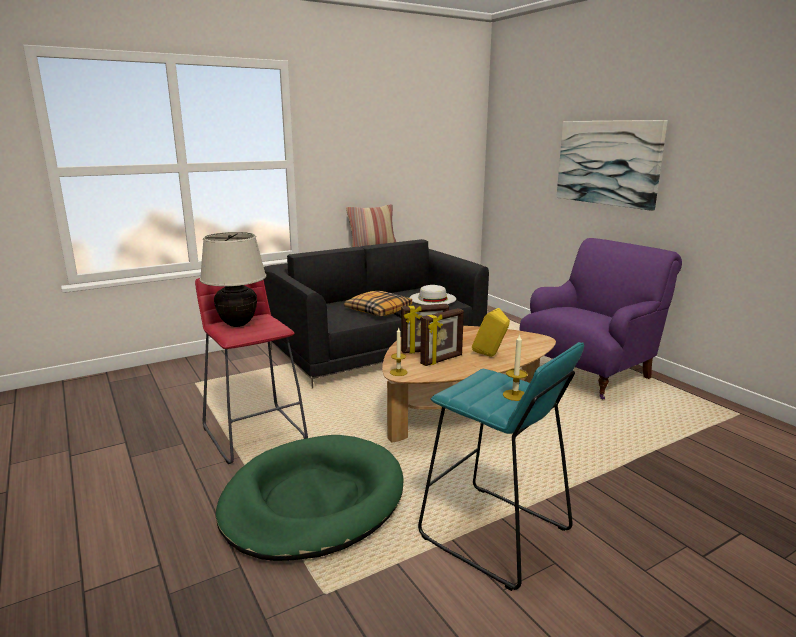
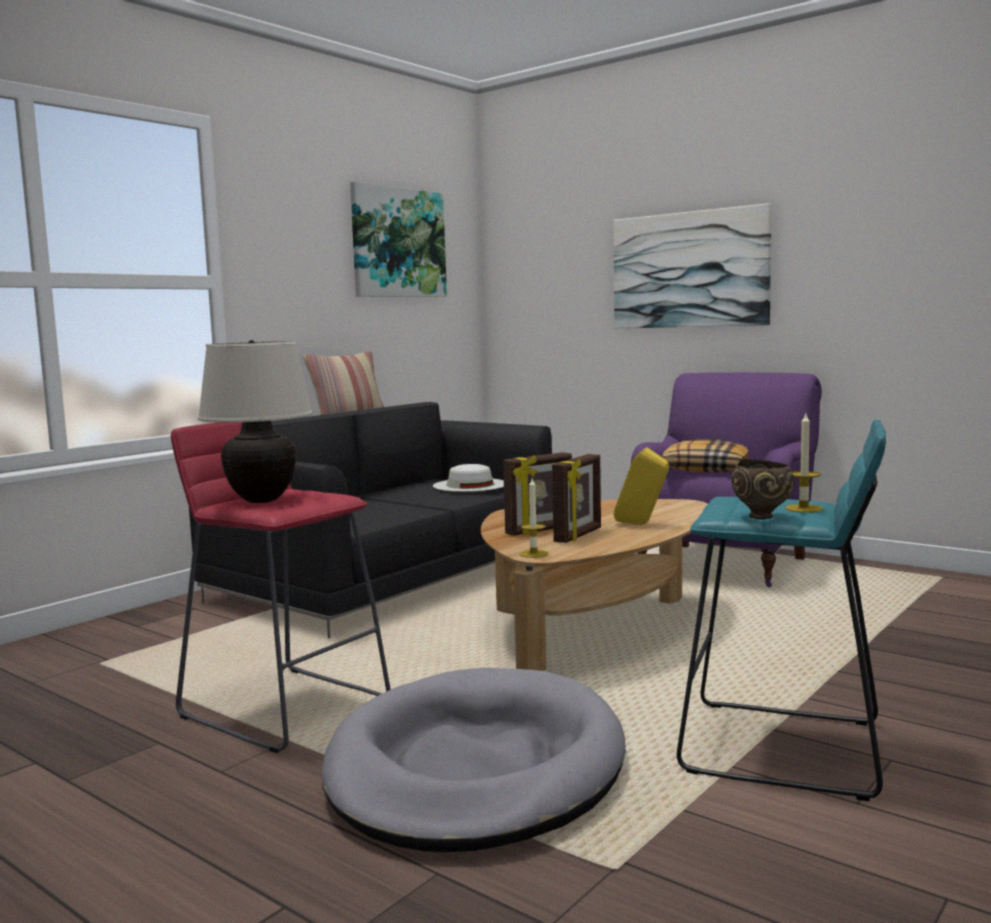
camera: 20 degrees left, 10 degrees down
(313, 501) = (476, 768): green dog bed -> grey dog bed
(378, 311) = (399, 506): pillow -> pillow (704, 469)
(420, 132) = (398, 243): none -> picture
(476, 399) = (763, 517): none -> brown bowl

